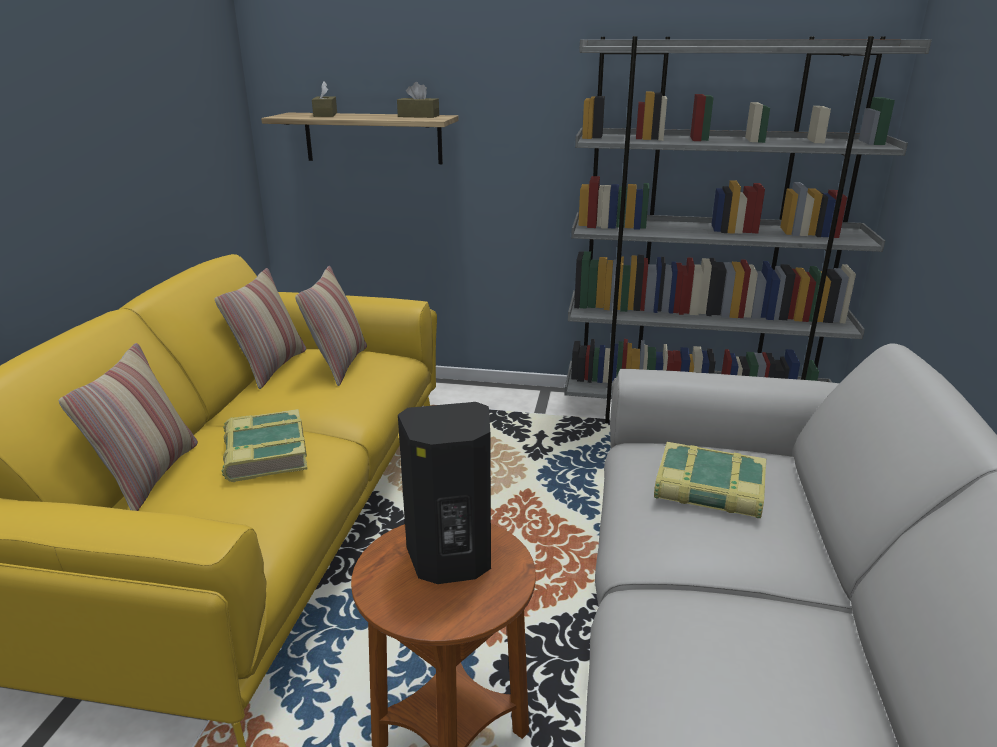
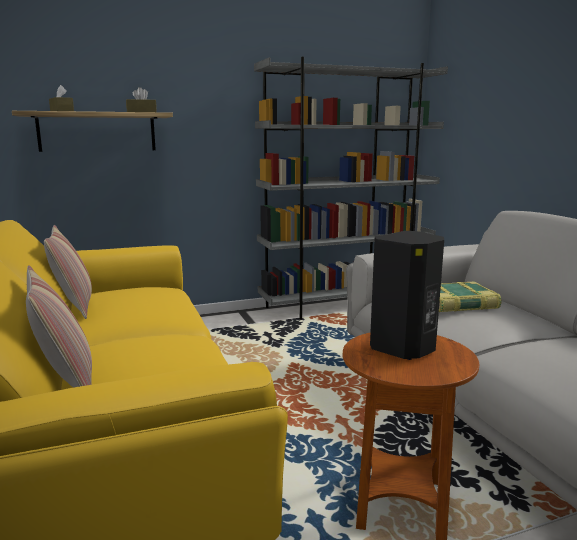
camera: 30 degrees left, 10 degrees down
(264, 453) = (155, 347): book -> none
(339, 365) = (134, 295): pillow -> none

